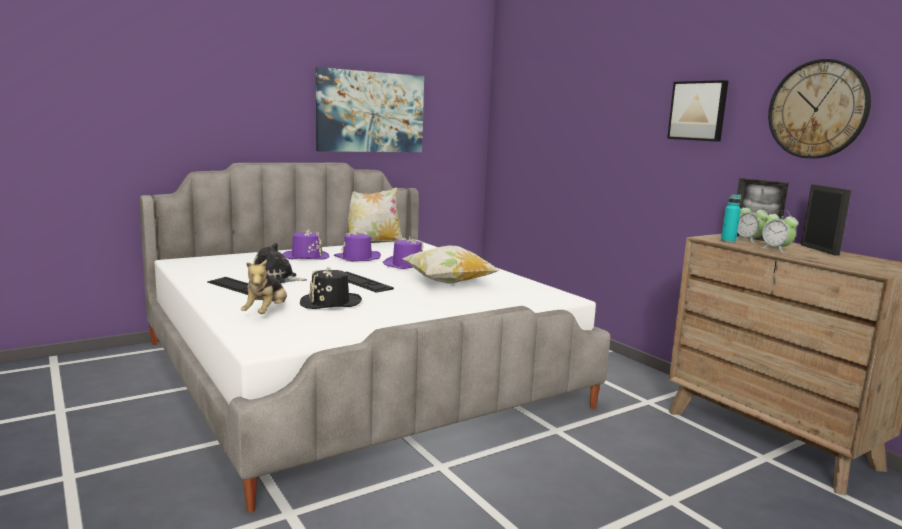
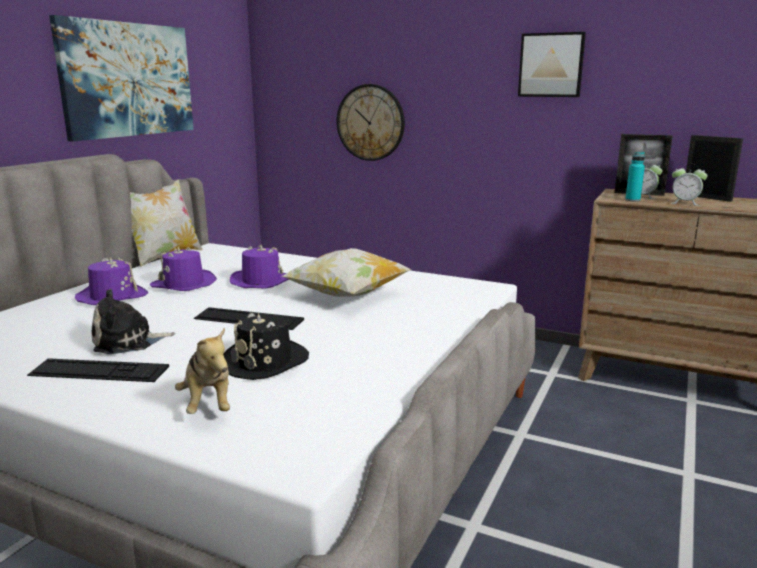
camera: 30 degrees left, 5 degrees up
(817, 109) = (687, 61): wall clock -> wall clock (370, 122)

